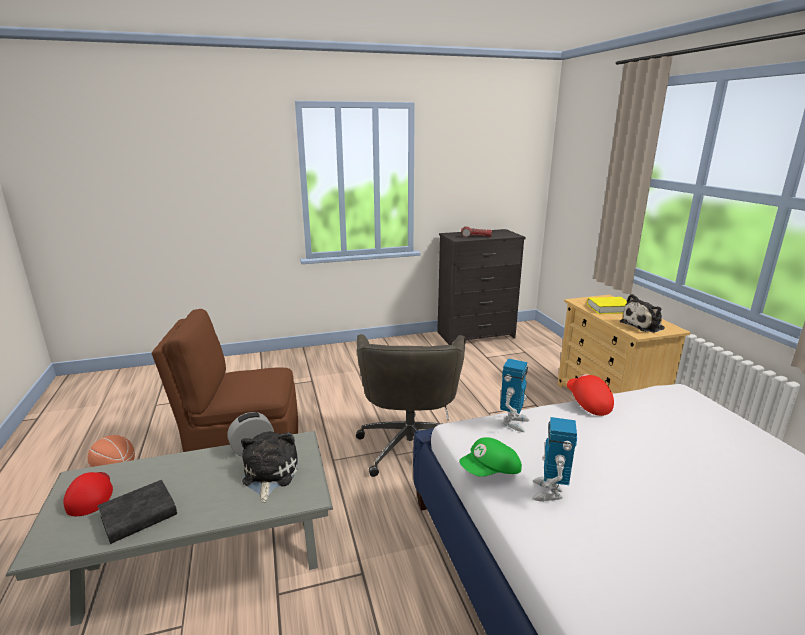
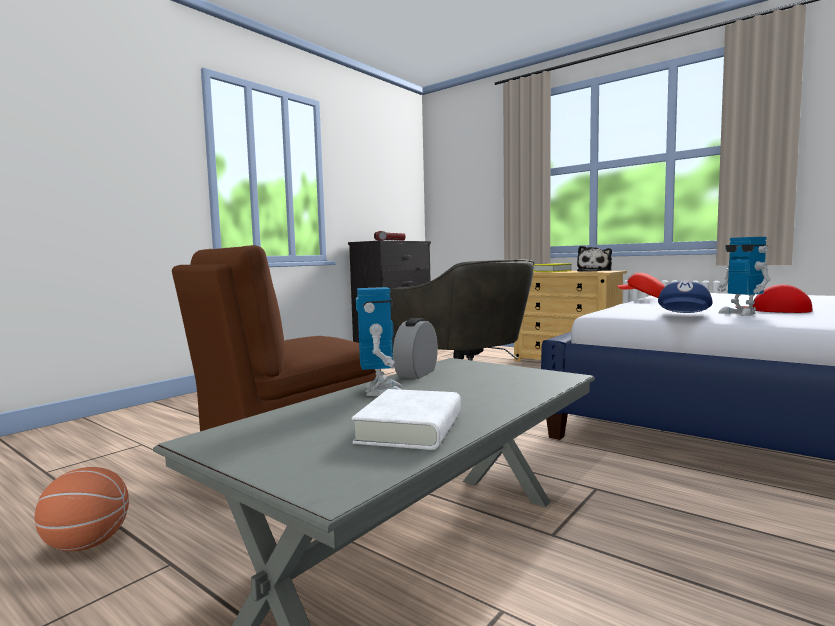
camera: 35 degrees left, 15 degrees down
(90, 495) = (280, 439): red cap -> red cap (774, 310)
(139, 516) = (410, 428): black book -> white book
(269, 475) = (483, 378): plush toy -> none
(491, 471) = (684, 315): green cap -> blue cap
(513, 422) = (629, 306): toy robot -> toy robot (382, 392)

